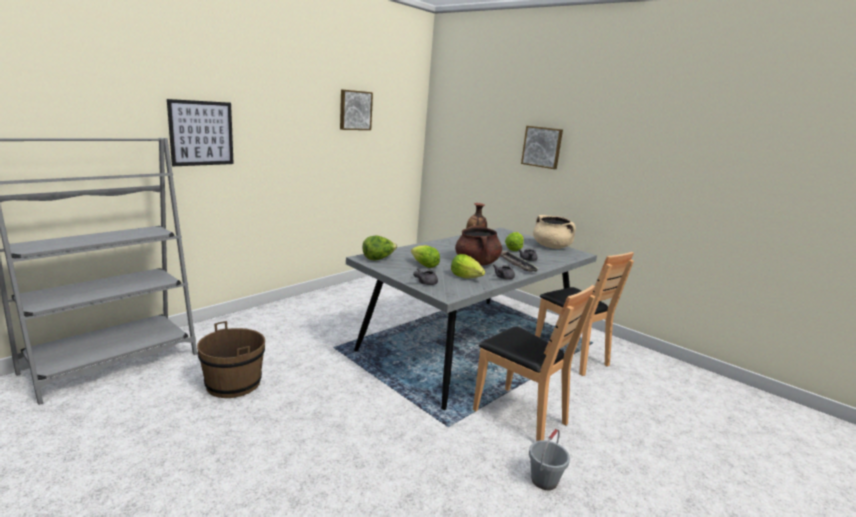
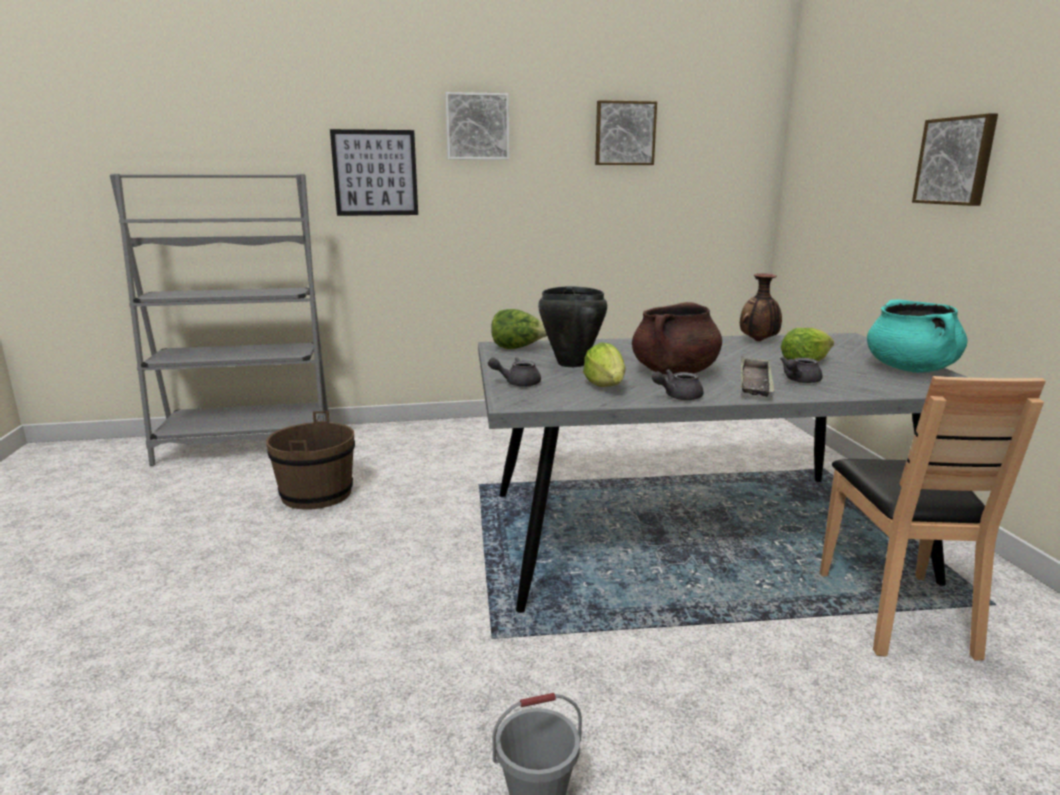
camera: 40 degrees right, 0 degrees up
(272, 102) = (477, 127): none -> picture
(424, 265) = (571, 364): lettuce -> black cooking pot
(519, 415) = (638, 670): brown chair -> none
(551, 247) = (911, 369): beige cooking pot -> turquoise cooking pot

